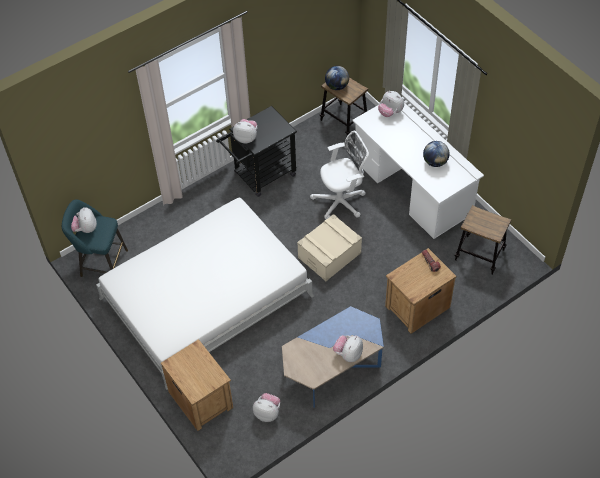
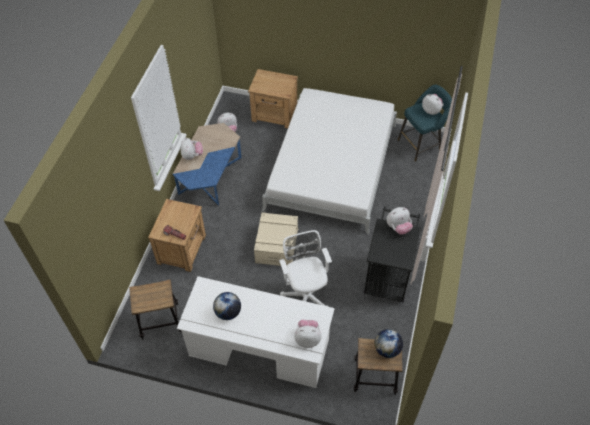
camera: 140 degrees right, 0 degrees up
(341, 201) = (305, 295): white office chair -> white office chair turned 135 degrees clockwise

